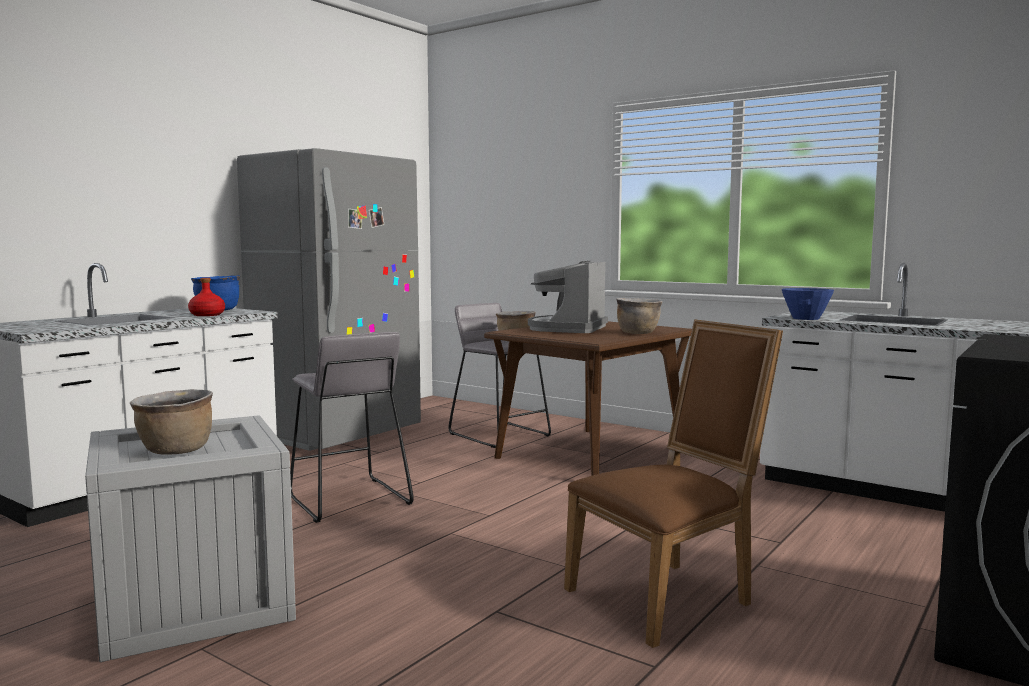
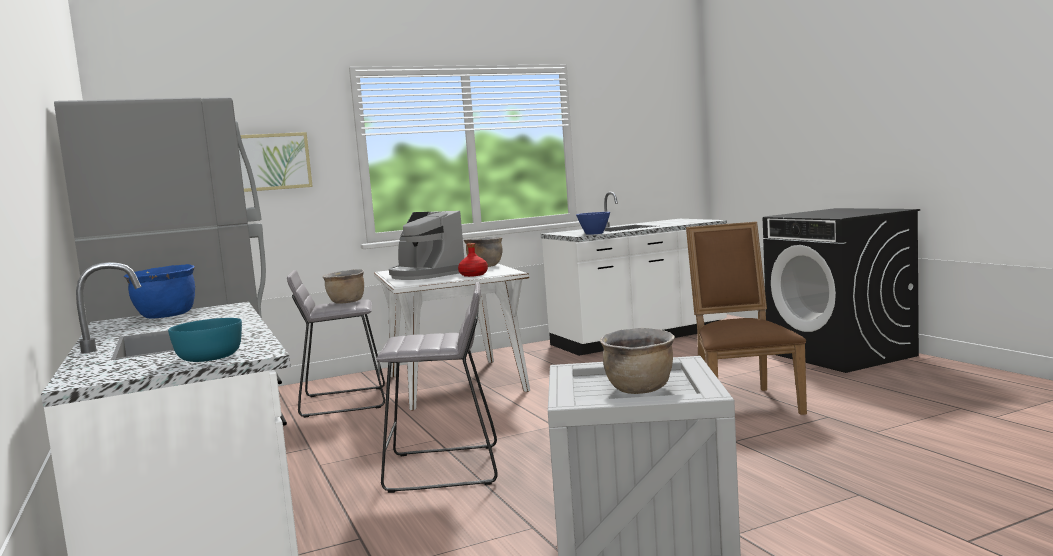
camera: 60 degrees left, 0 degrees up
(34, 328) = (210, 357): none -> turquoise bowl
(207, 315) = (223, 316): red bottle -> red bottle (474, 275)
(537, 200) = (269, 162): none -> picture
(590, 454) = (456, 383): brown dining table -> white dining table

